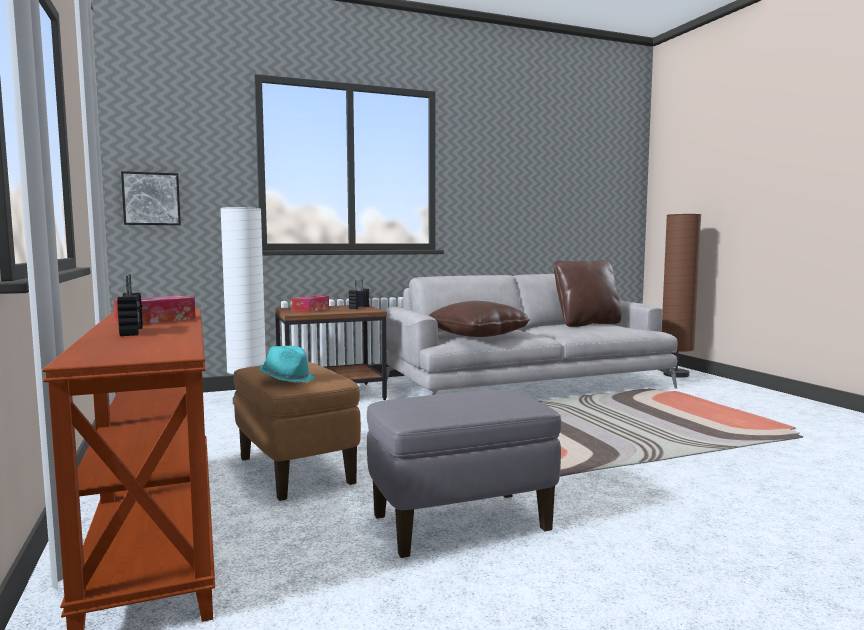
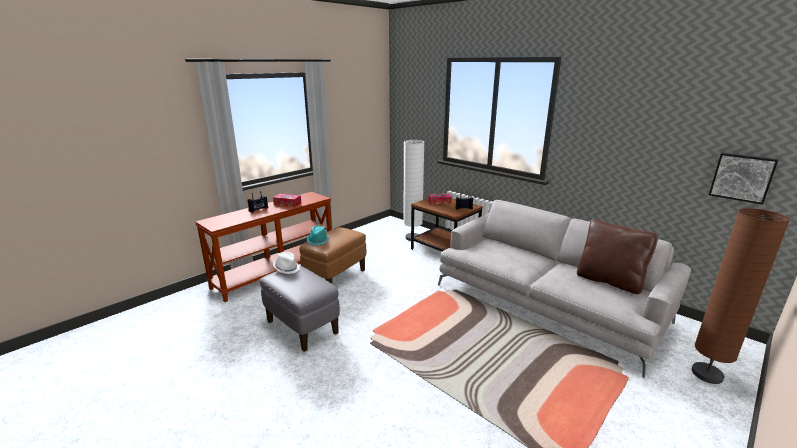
camera: 65 degrees right, 15 degrees up
(151, 199) = (403, 127): picture -> picture (742, 177)
(393, 404) = (287, 268): none -> white hat
(477, 335) = (492, 252): brown pillow -> none

